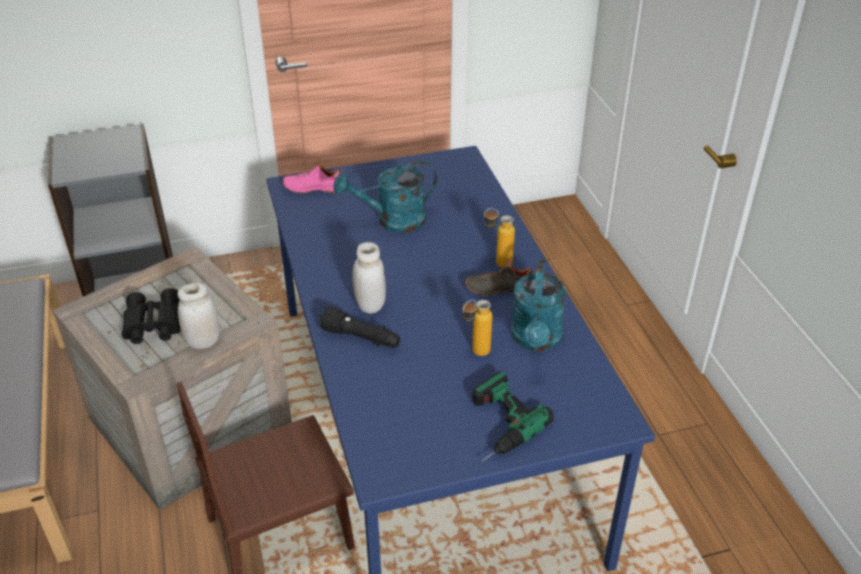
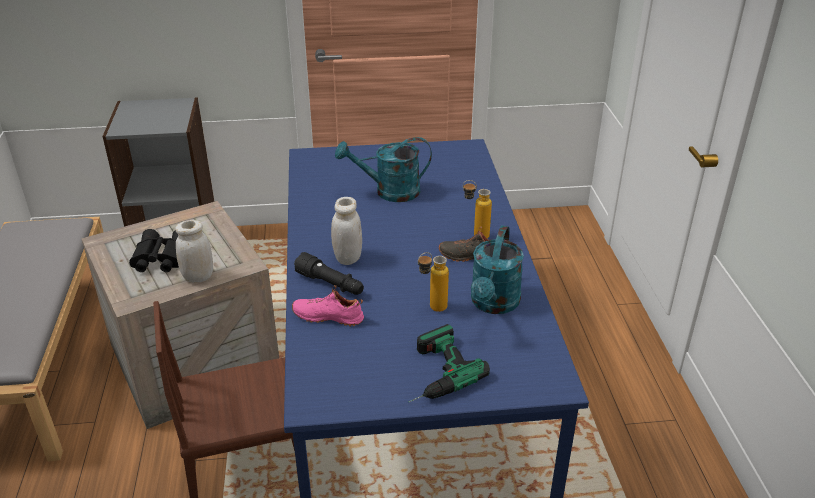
camera: 10 degrees right, 5 degrees down
(314, 187) = (328, 159): pink shoe -> pink shoe (328, 316)

